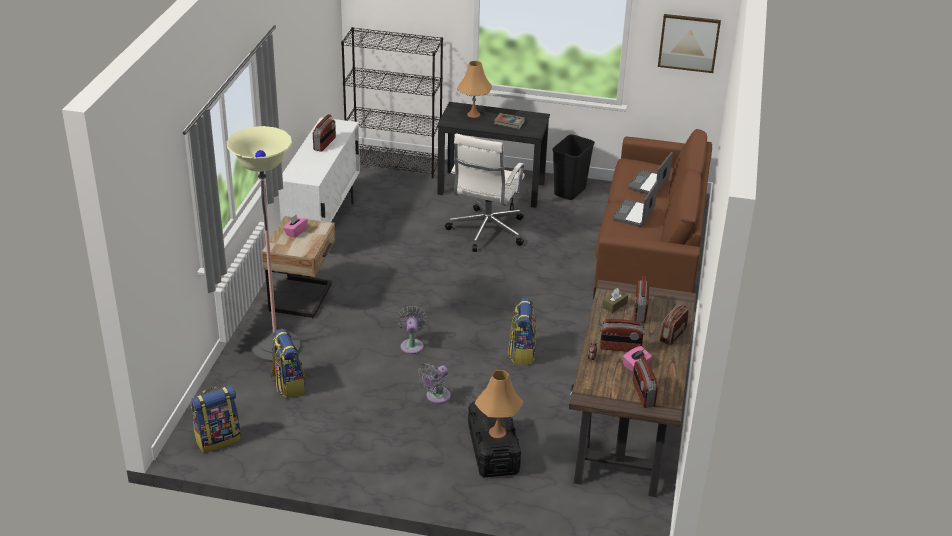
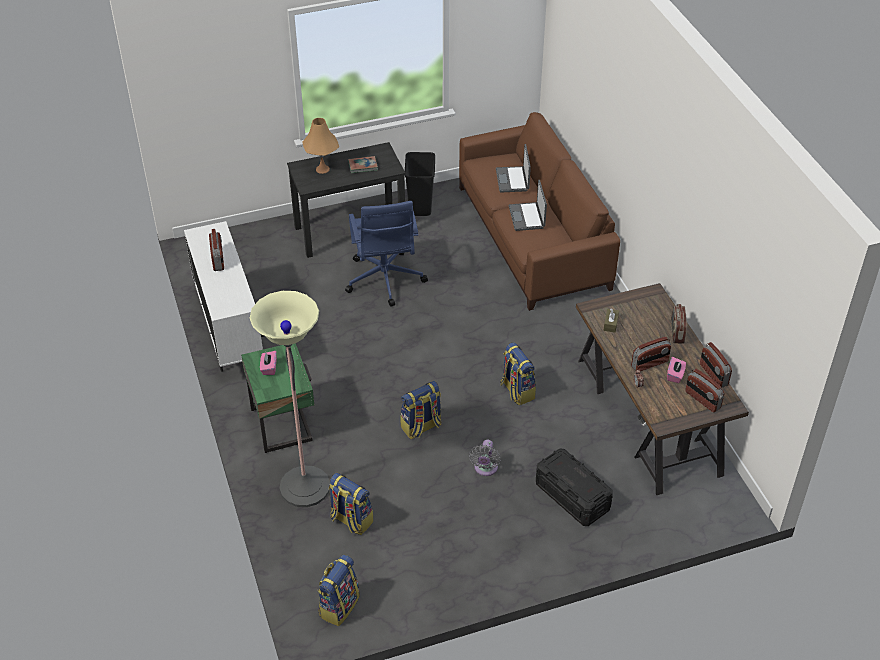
camera: 30 degrees left, 10 degrees up
(303, 298) = (283, 424): beige nightstand -> green nightstand
(394, 164) = (238, 240): black bookcase -> none
(412, 345) = (421, 427): grey fan -> backpack
(486, 232) = (384, 280): white office chair -> blue office chair
(497, 432) = (583, 482): orange table lamp -> none
(639, 311) = (634, 320): radio -> radio (713, 375)
(689, 42) = (505, 35): picture -> none

